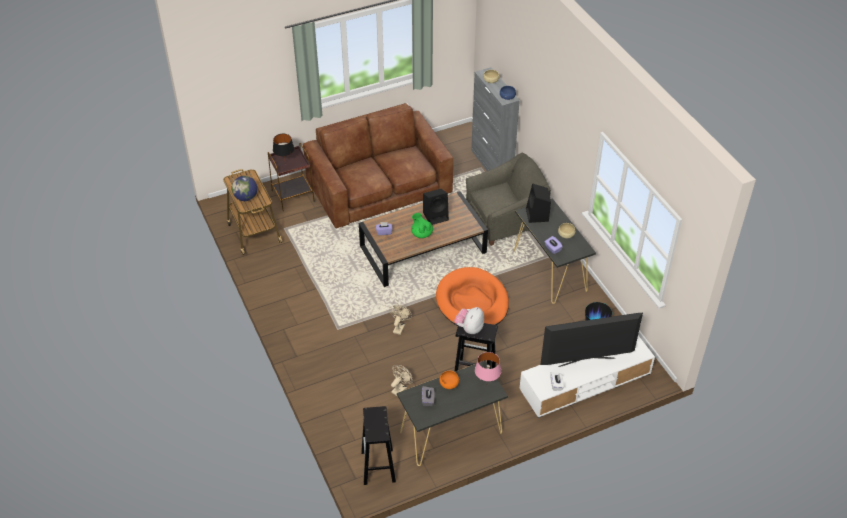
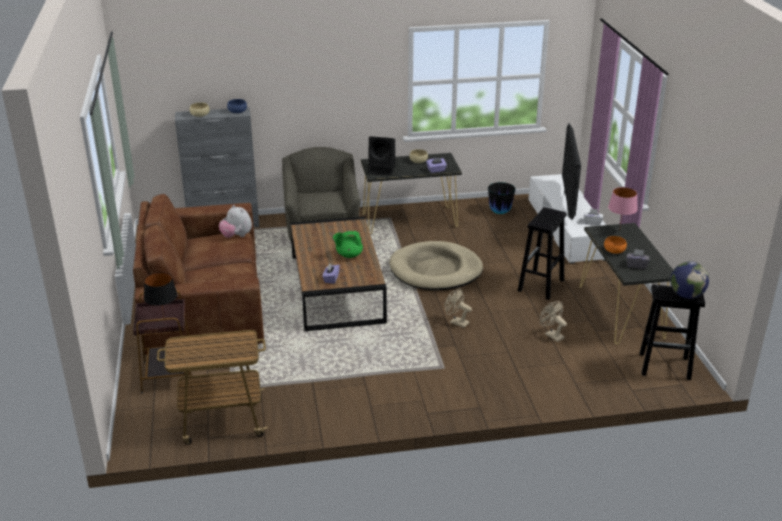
camera: 75 degrees left, 15 degrees down
(246, 197) = (227, 351): globe -> globe (686, 295)
(436, 216) = (323, 242): black speaker -> none
(469, 328) = (544, 222): plush toy -> plush toy (236, 236)
(472, 302) = (436, 270): orange dog bed -> beige dog bed

